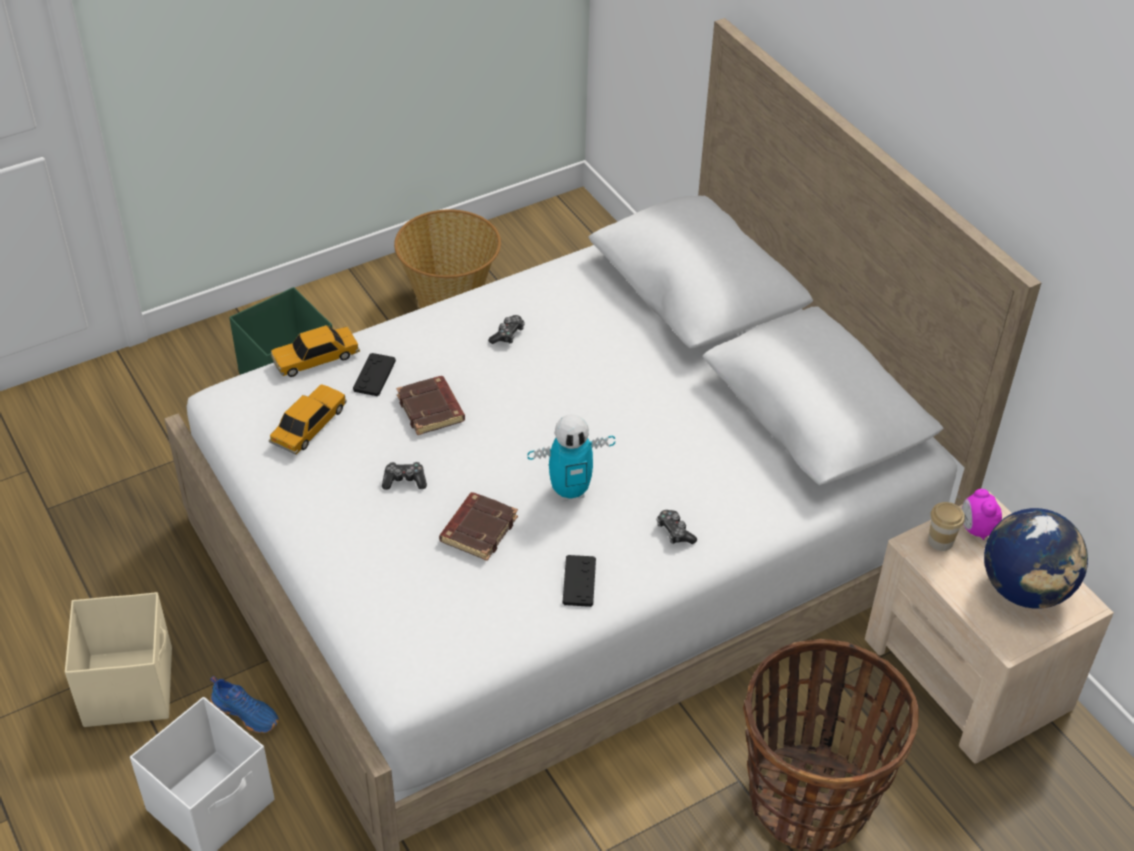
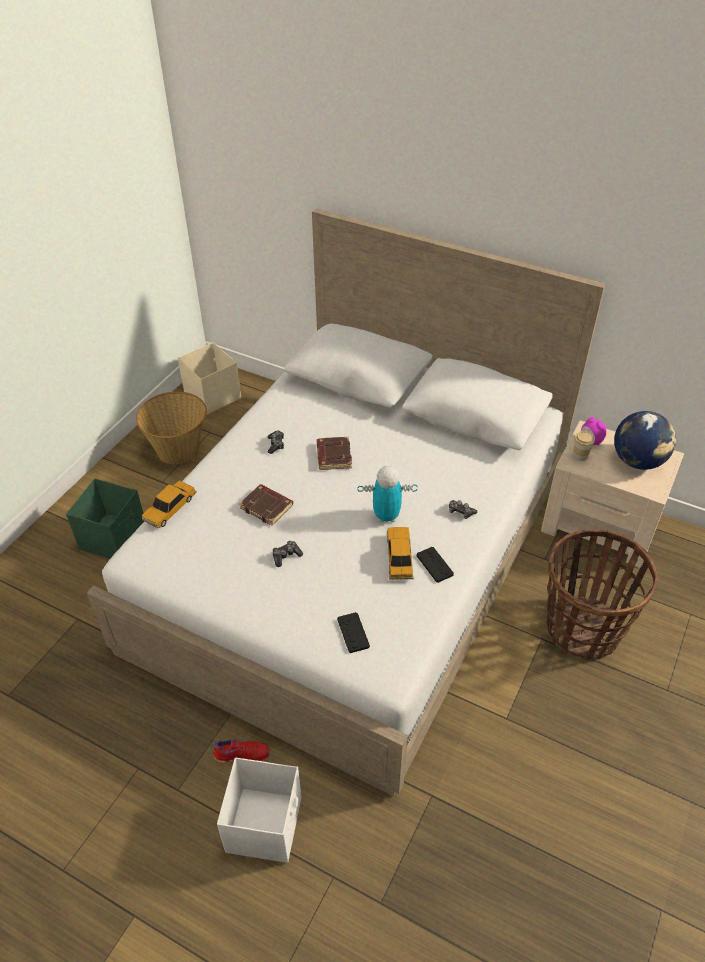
camera: 30 degrees left, 0 degrees up
(129, 686) = (153, 779): beige storage box -> beige storage box (212, 395)
(246, 712) = (242, 753): blue shoe -> red shoe
(309, 426) = (200, 551): toy car -> toy car (399, 557)
(374, 375) = (215, 502): black game controller -> black game controller (353, 633)
(478, 529) = (353, 563): brown book -> brown book (333, 456)
(570, 491) = (386, 516): toy robot -> toy robot turned 135 degrees counterclockwise

